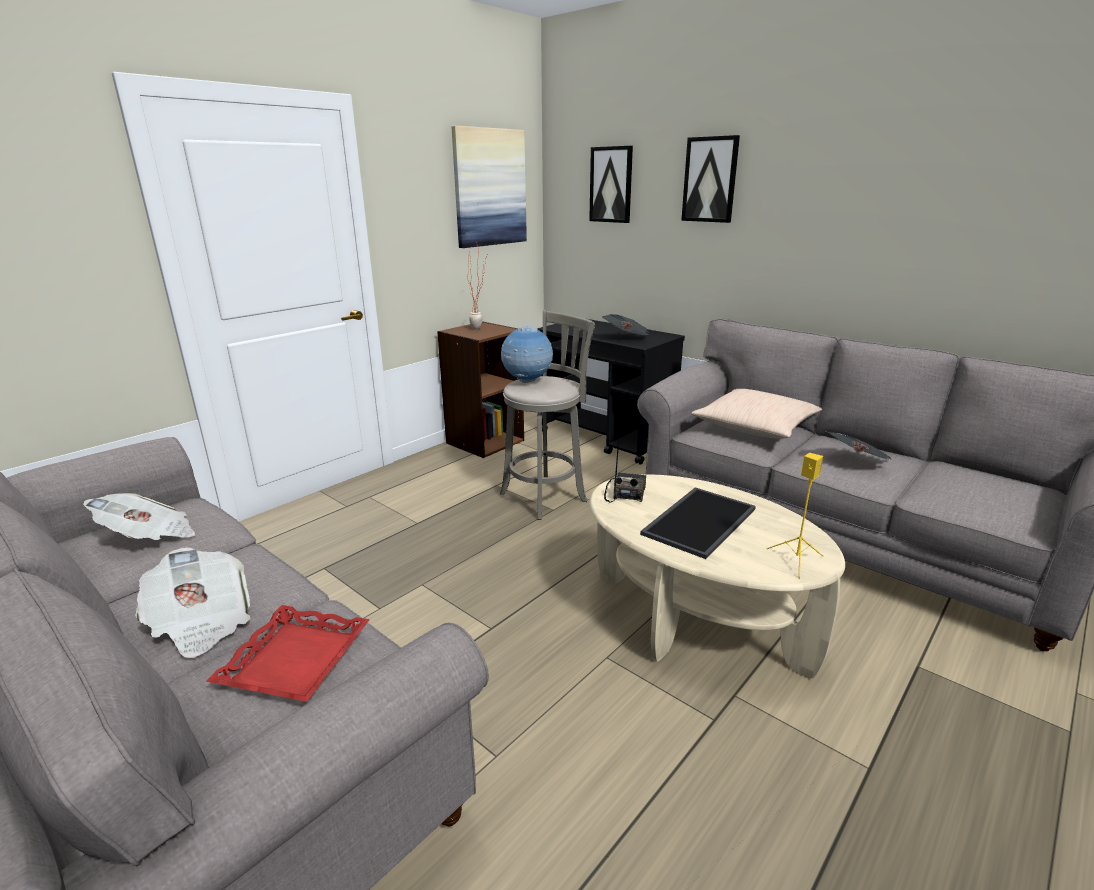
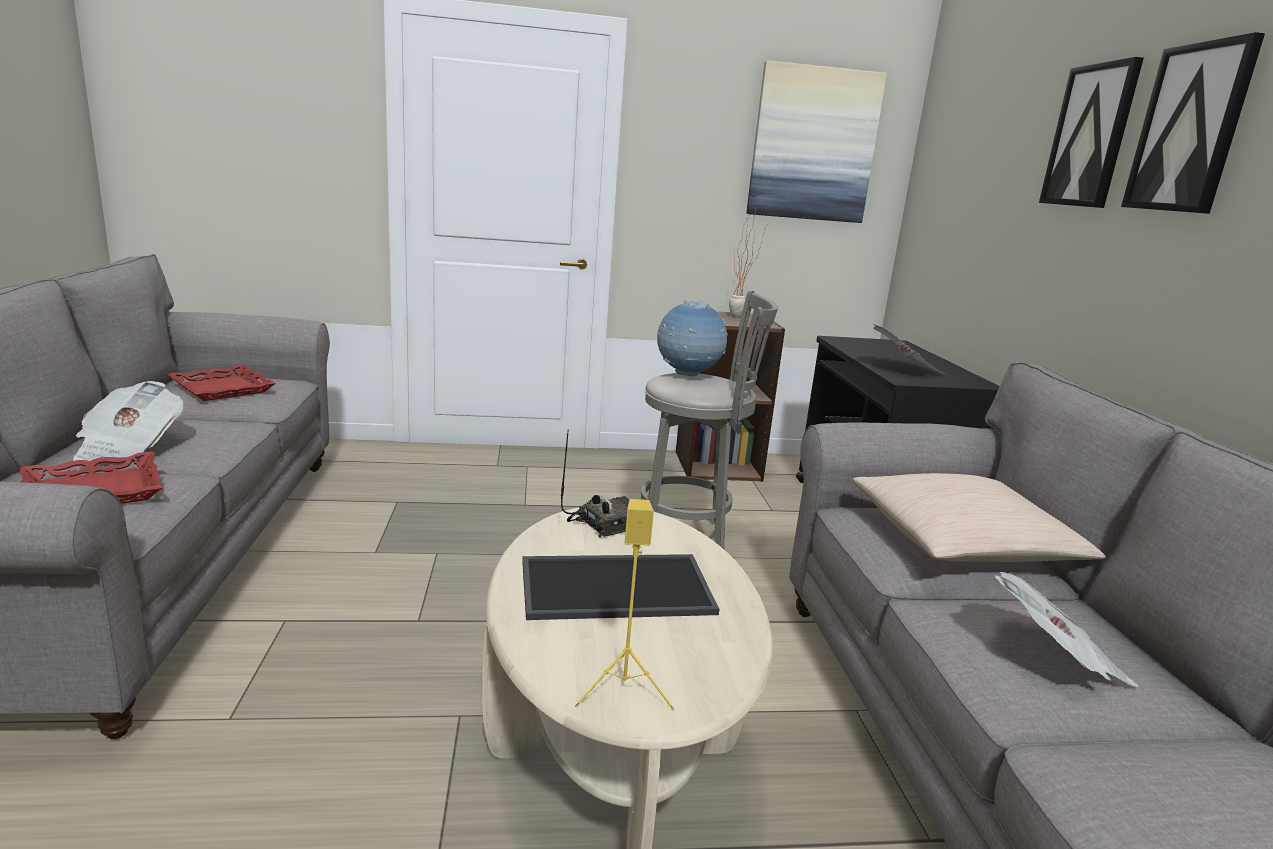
camera: 40 degrees right, 5 degrees down
(150, 537) = (223, 389): newspaper -> red tray
(611, 185) = (977, 149): picture -> picture (1190, 129)

